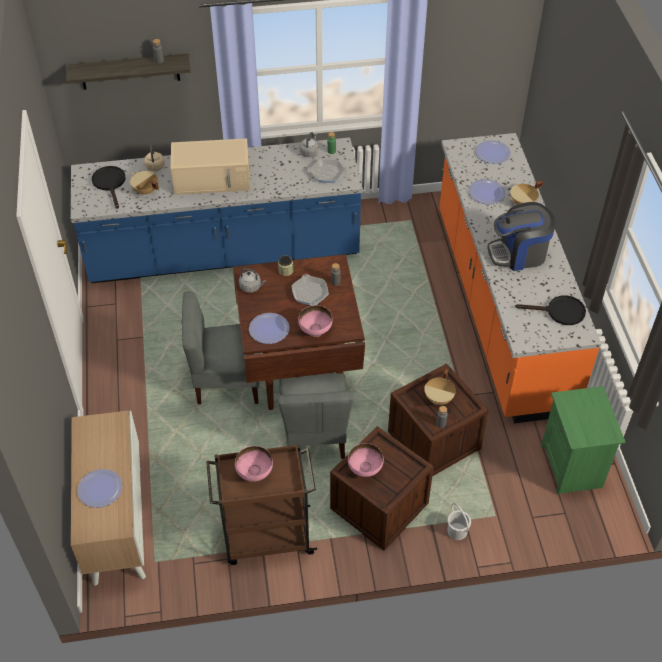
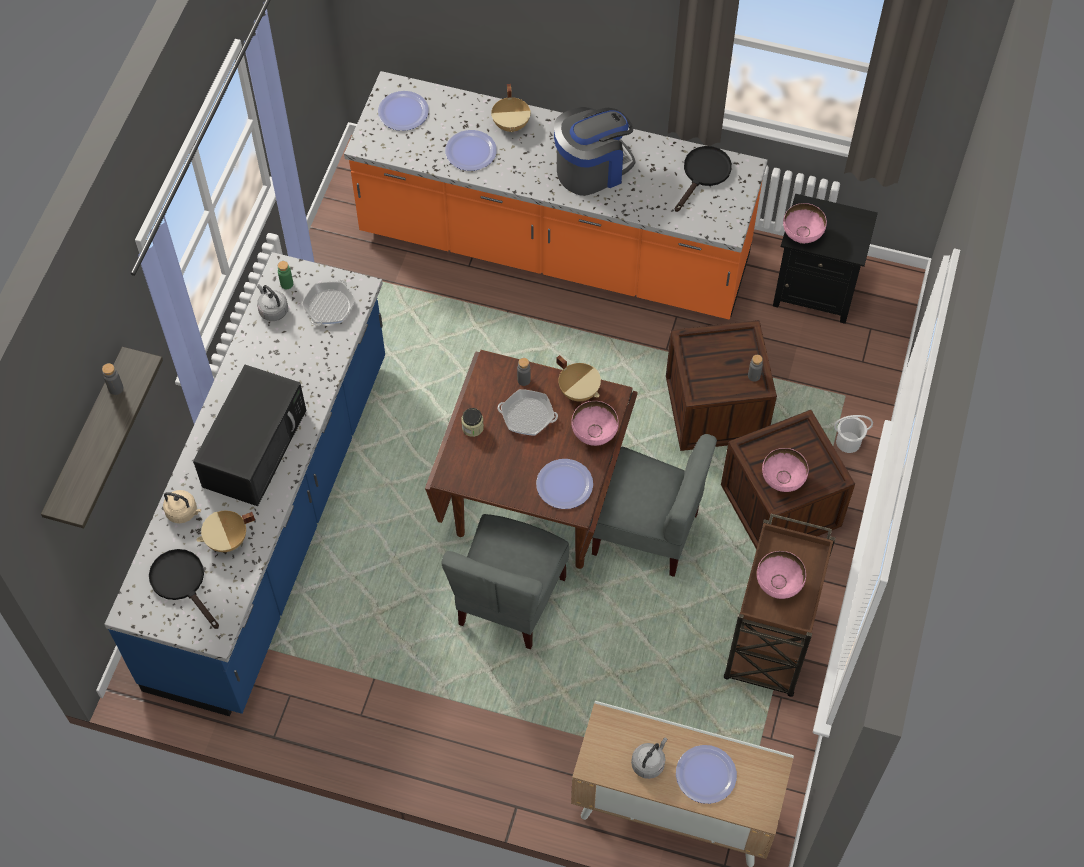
camera: 65 degrees left, 10 degrees up
(110, 183) = (182, 582): black frying pan -> black frying pan turned 45 degrees clockwise
(213, 179) = (255, 446): beige microwave -> black microwave
(251, 287) = (480, 478): grey kettle -> grey kettle (649, 763)
(439, 398) = (717, 361): beige cooking pot -> beige cooking pot (579, 390)
(518, 253) = (592, 168): coffee machine -> coffee machine turned 135 degrees counterclockwise
(569, 402) = (802, 235): none -> pink bowl
(572, 466) = (815, 291): green nightstand -> black nightstand

